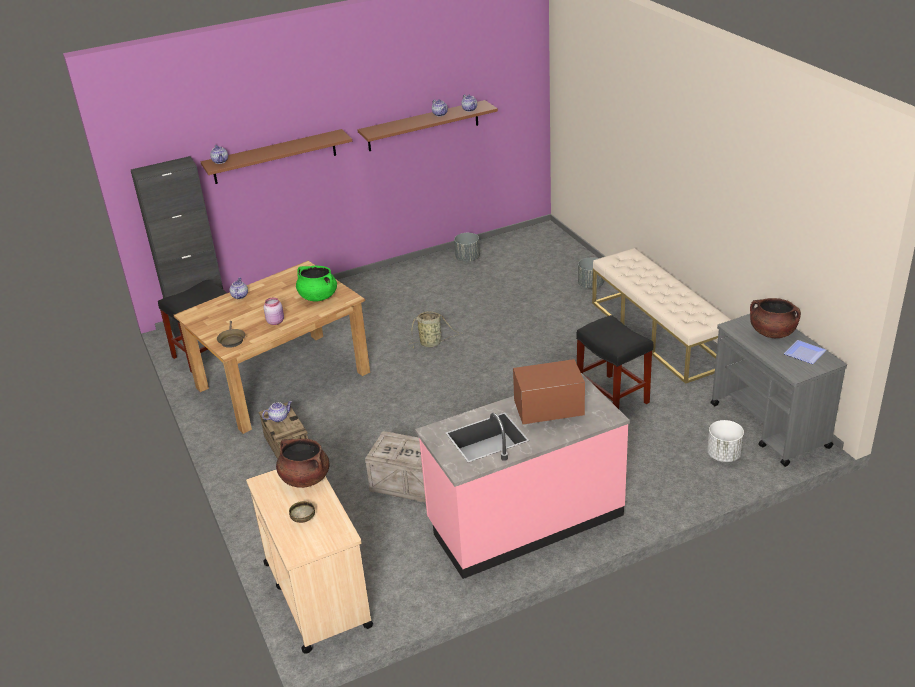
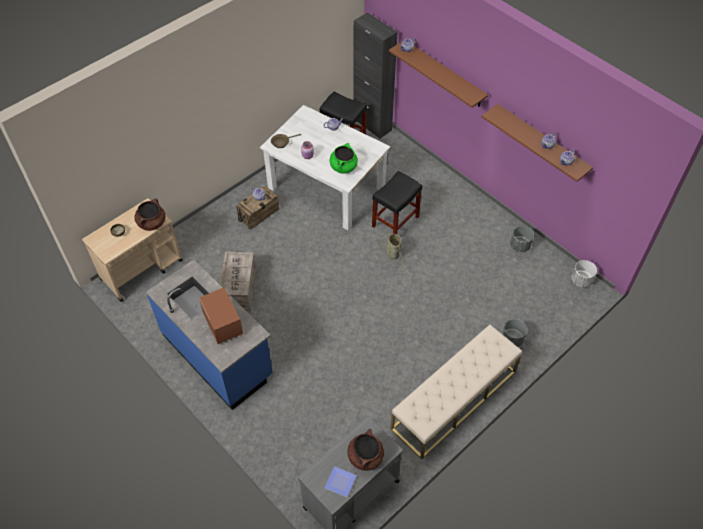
camera: 70 degrees right, 20 degrees up
(283, 381) = (325, 188): brown dining table -> white dining table
(524, 519) = (218, 355): pink counter -> blue counter
(613, 397) = (359, 382): black stool -> black stool (395, 222)
(724, 455) = (308, 465): white planter -> white planter (581, 280)

